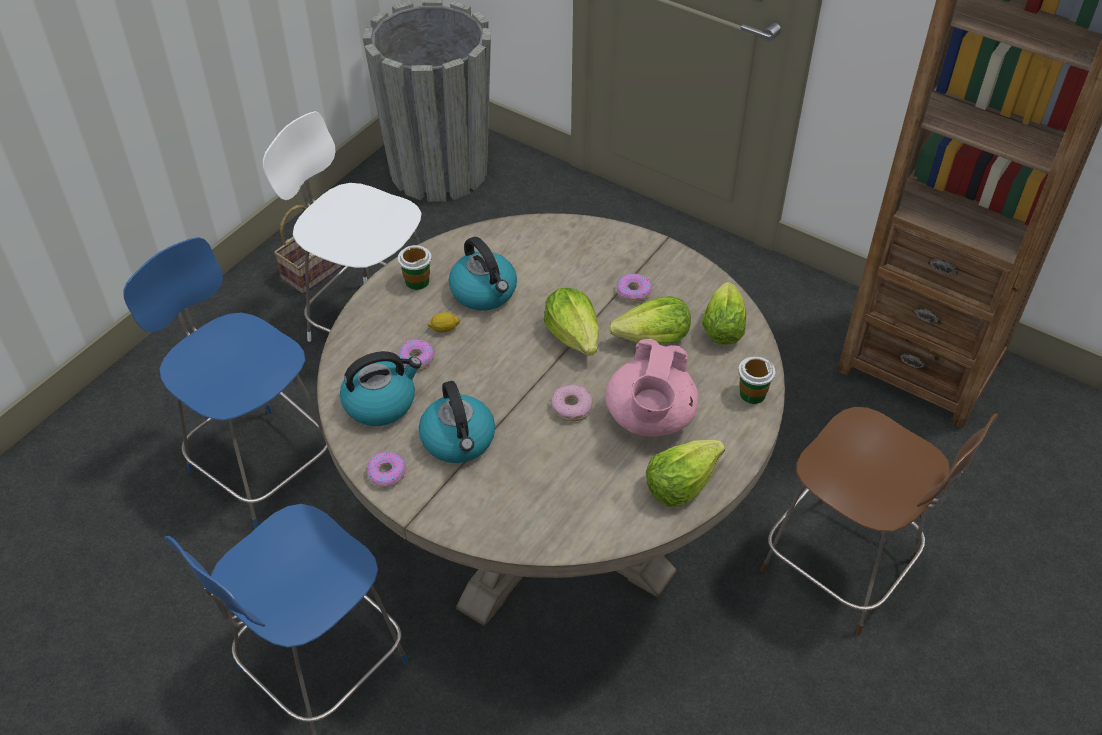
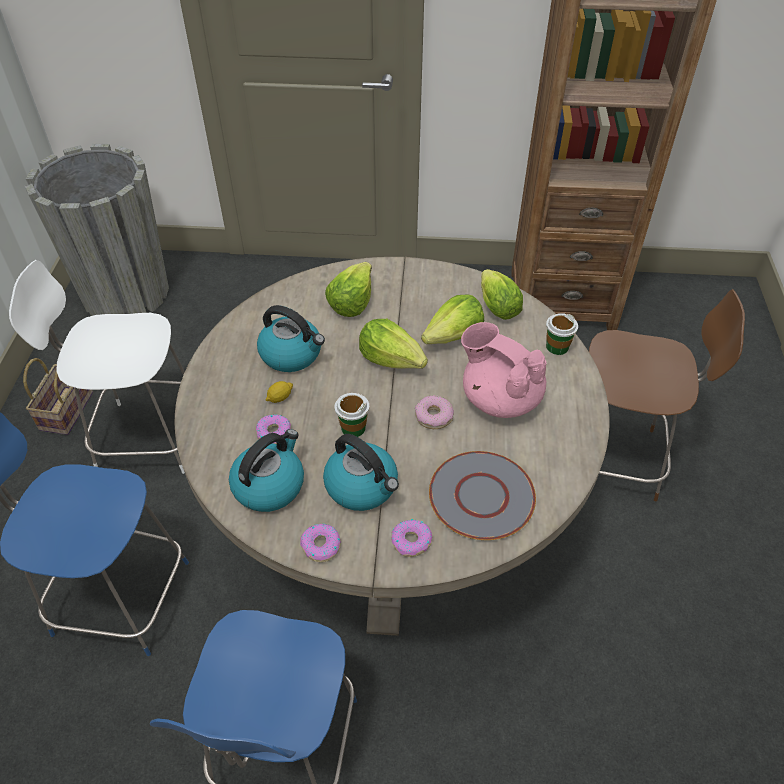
camera: 30 degrees left, 0 degrees up
(417, 281) = (226, 368): cup -> cup (353, 427)
(558, 498) = (481, 496): none -> grey plate
(633, 292) = (411, 307): donut -> donut (411, 541)
(649, 418) = (499, 398): pink teapot -> pink teapot turned 150 degrees clockwise
(681, 483) = (562, 438): lettuce -> lettuce (351, 302)

